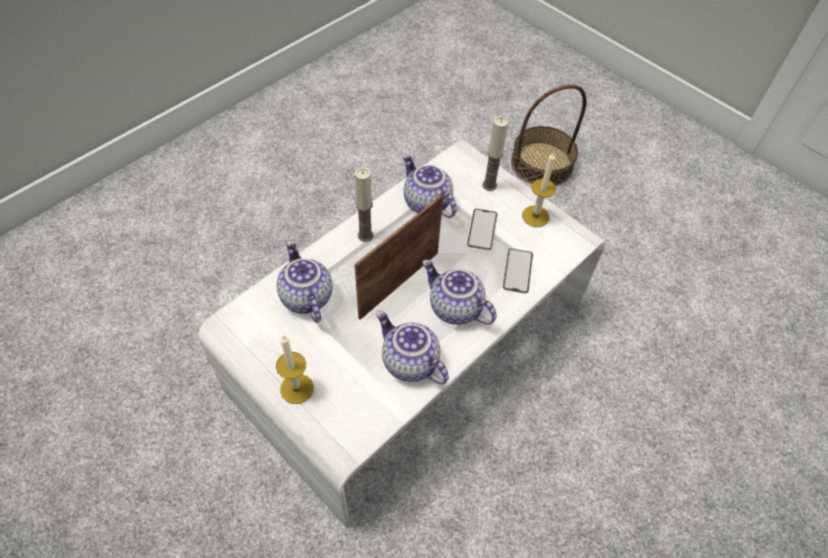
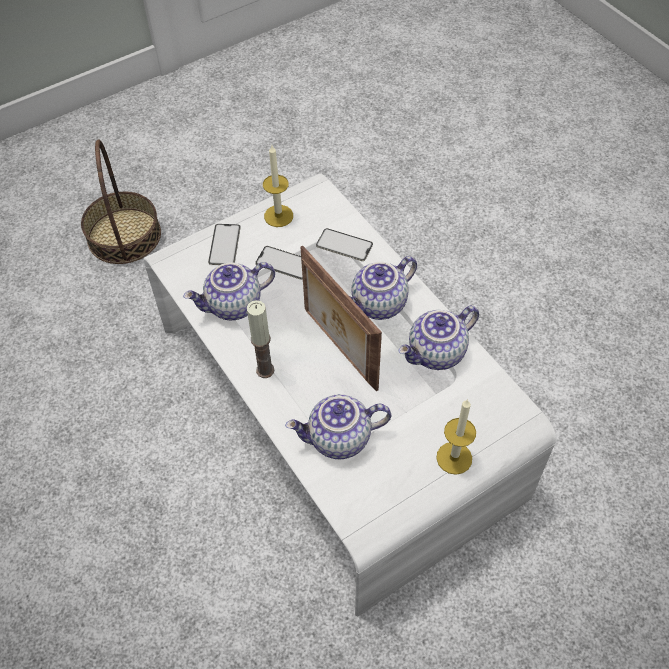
camera: 75 degrees left, 0 degrees up
(489, 185) = (224, 245): candle -> phone

